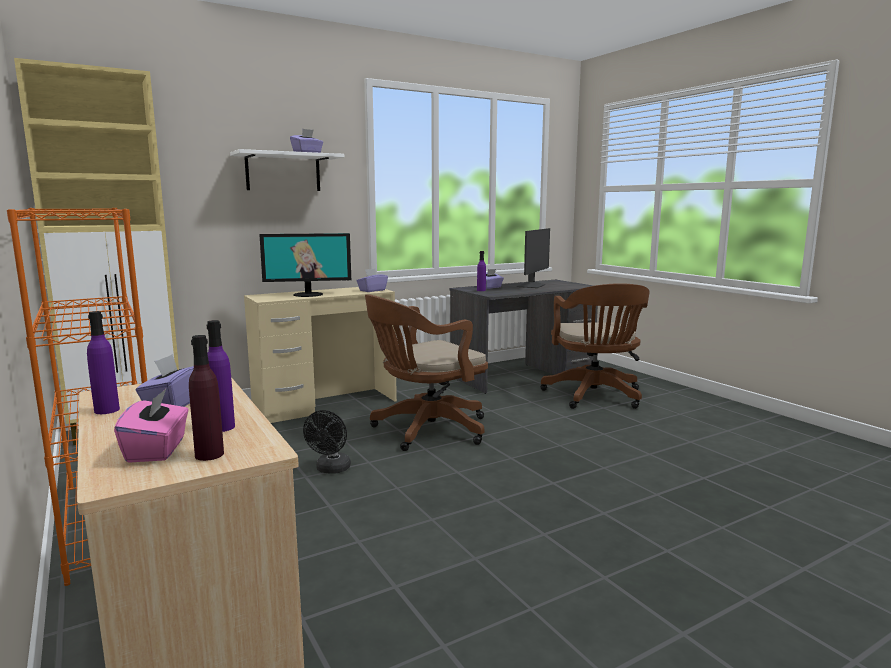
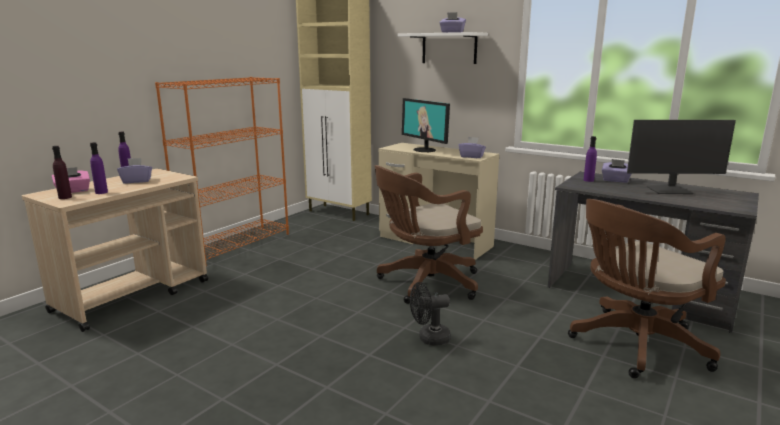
camera: 65 degrees right, 5 degrees up
(331, 470) = (327, 272): black fan -> black fan (429, 339)
(425, 430) = (425, 284): brown office chair -> brown office chair turned 60 degrees counterclockwise

